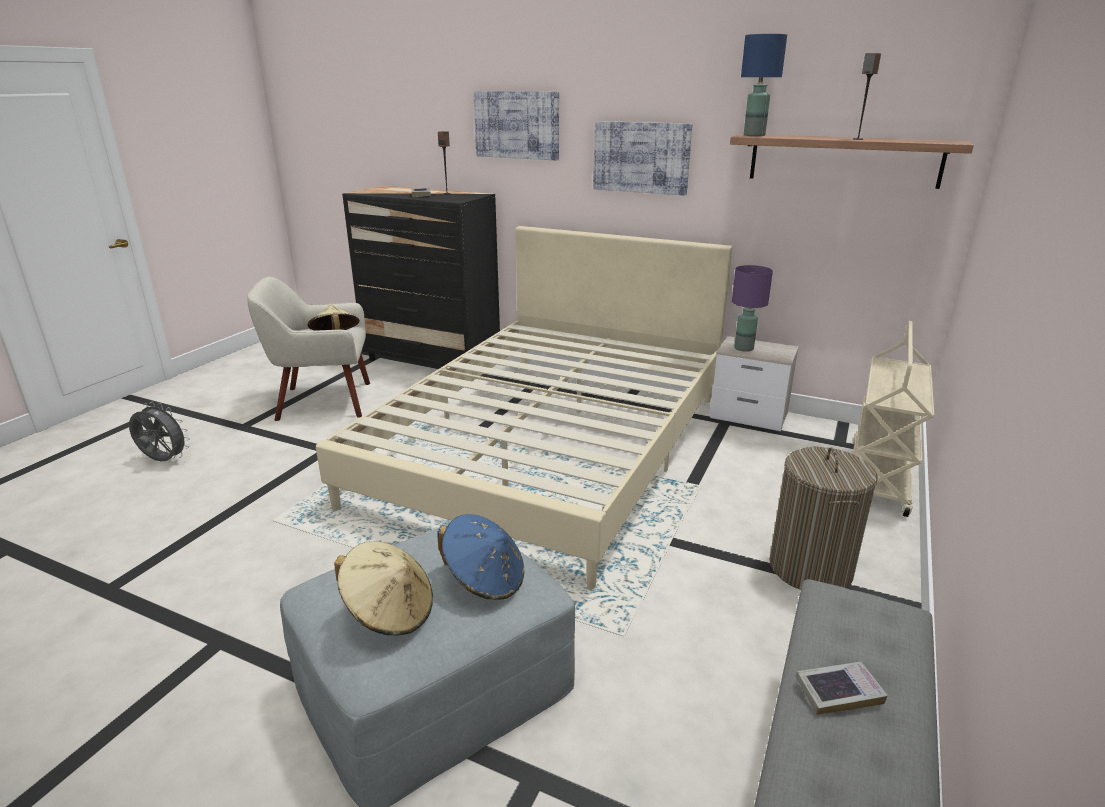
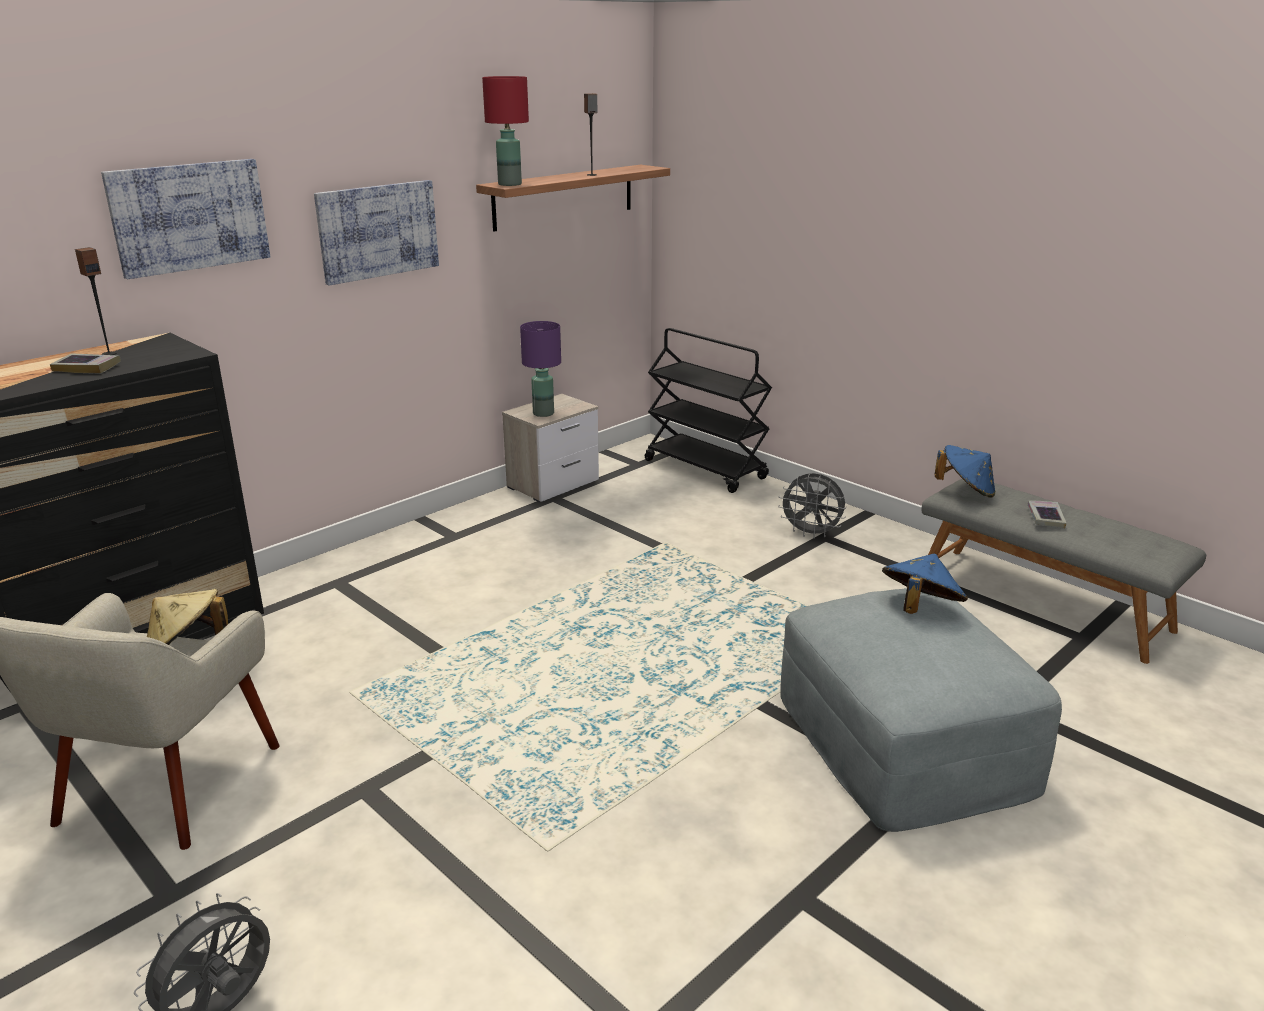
camera: 70 degrees left, 0 degrees up
(389, 612) = (967, 651): beige hat -> none
(550, 447) = (522, 604): beige bed -> none
(755, 135) = (510, 184): blue table lamp -> red table lamp
(810, 568) = (811, 533): laundry basket -> grey fan
(854, 605) = (966, 490): none -> blue hat
(878, 479) = (706, 469): beige cart -> black cart

